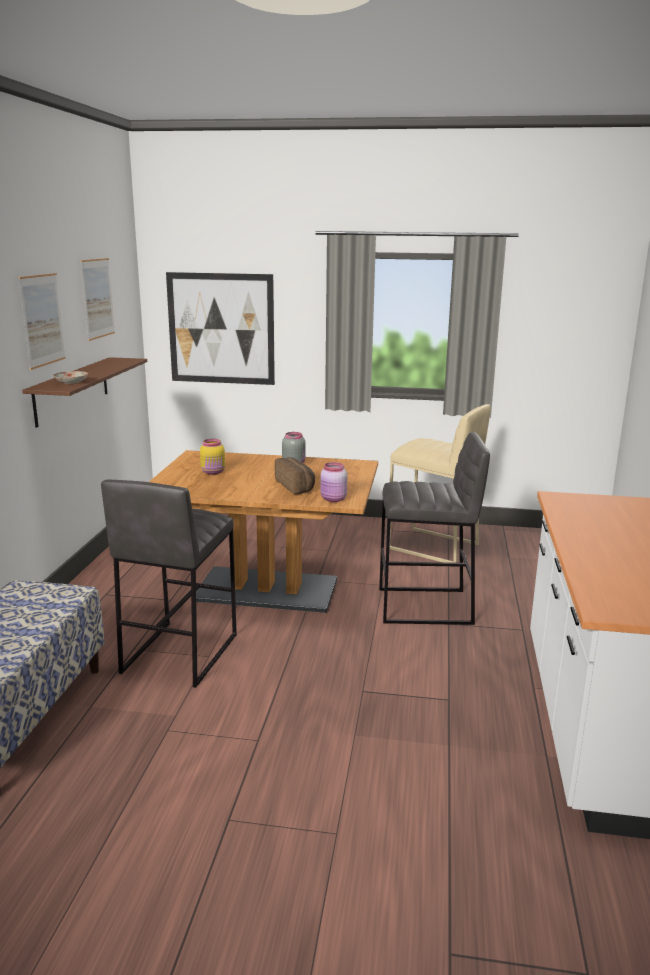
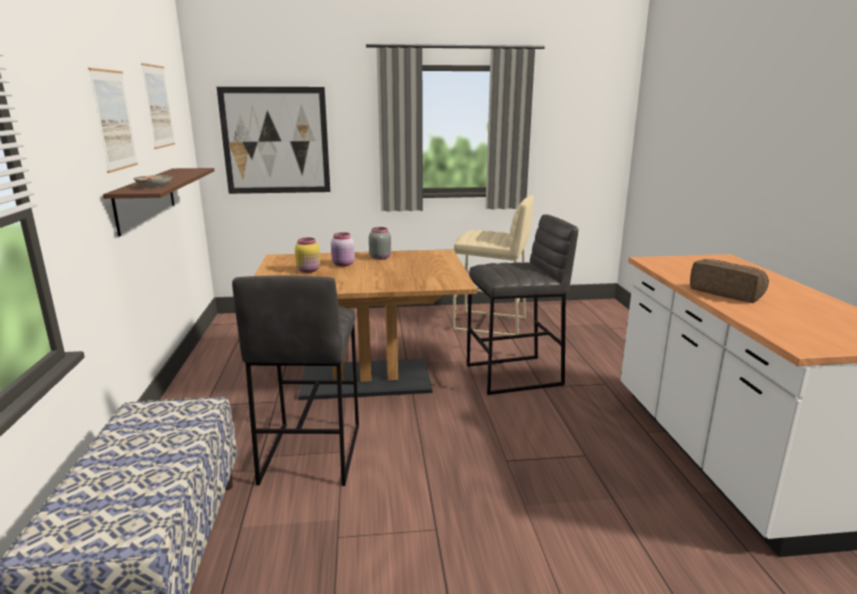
camera: 15 degrees left, 0 degrees up
(296, 486) = (399, 275): bread -> bread (726, 293)
(333, 499) = (443, 283): pink jar -> pink jar (343, 264)

